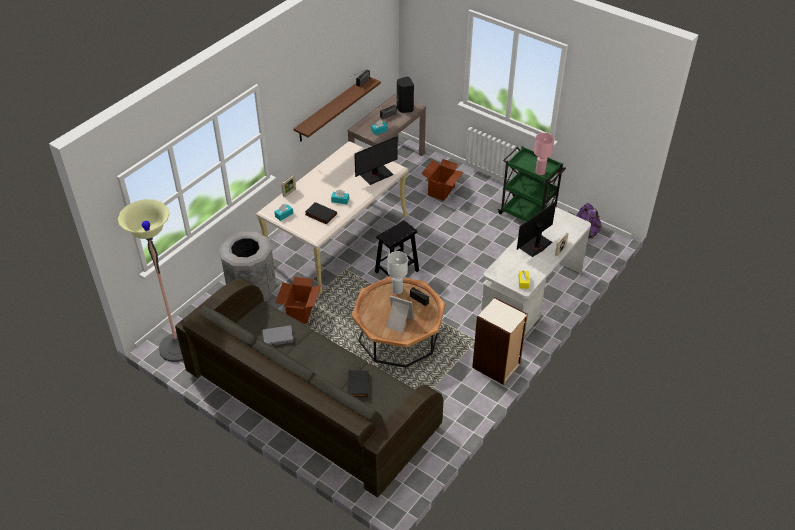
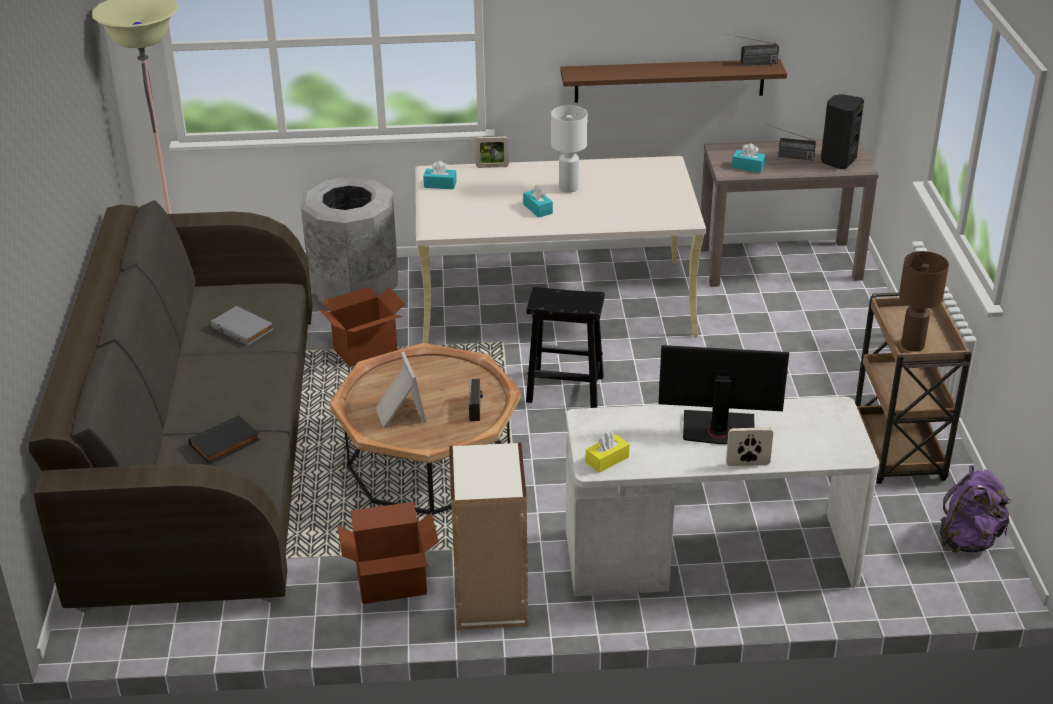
camera: 50 degrees right, 10 degrees down
(320, 215) = (482, 209): black book -> none
(376, 175) = (641, 208): monitor -> none
(397, 290) = (469, 378): white table lamp -> white table lamp (569, 188)
(441, 191) = (807, 338): cardboard box -> cardboard box (392, 584)
(527, 215) = (898, 452): green cart -> brown cart
(540, 172) = (911, 345): pink table lamp -> brown table lamp

